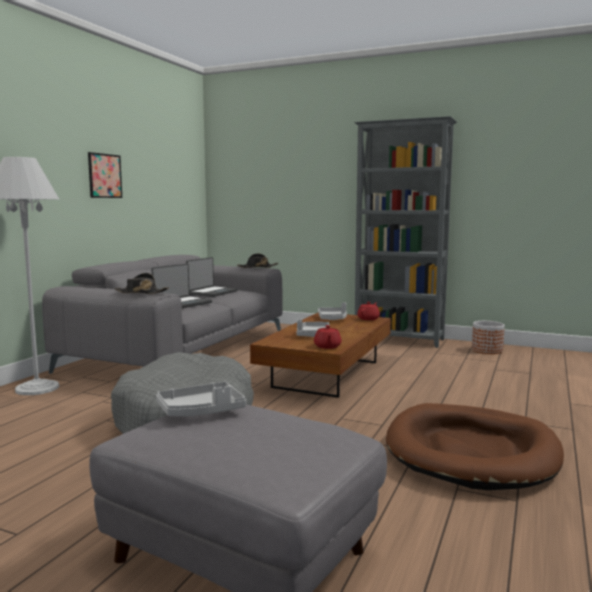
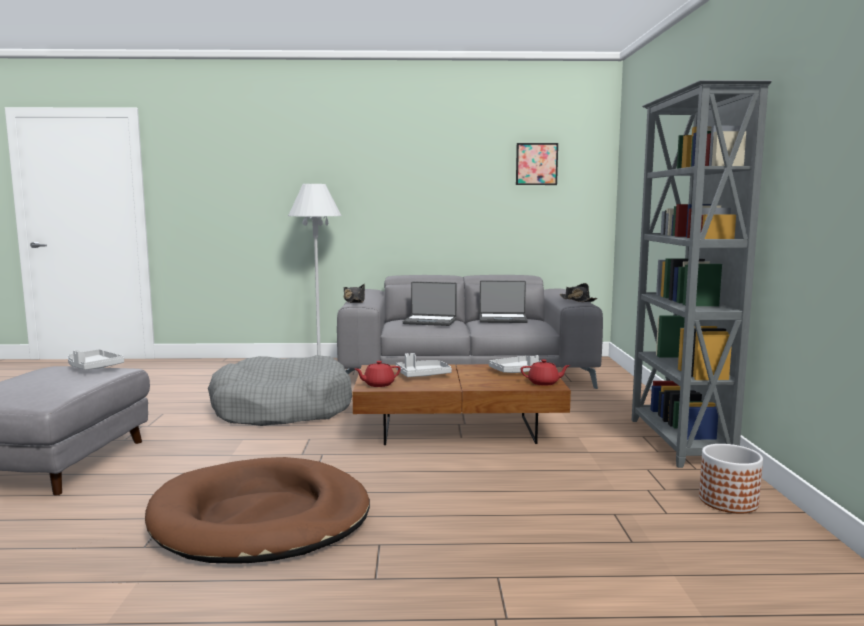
camera: 65 degrees right, 0 degrees up
(105, 176) = (441, 192): picture -> picture (536, 164)

